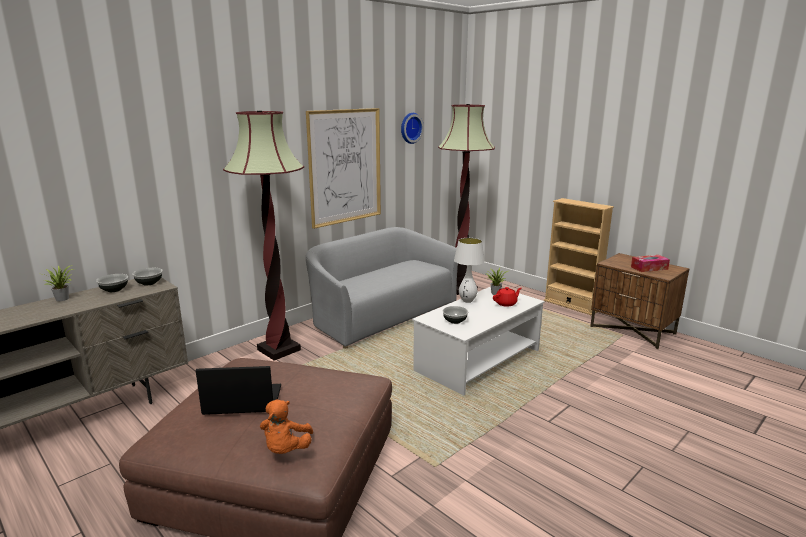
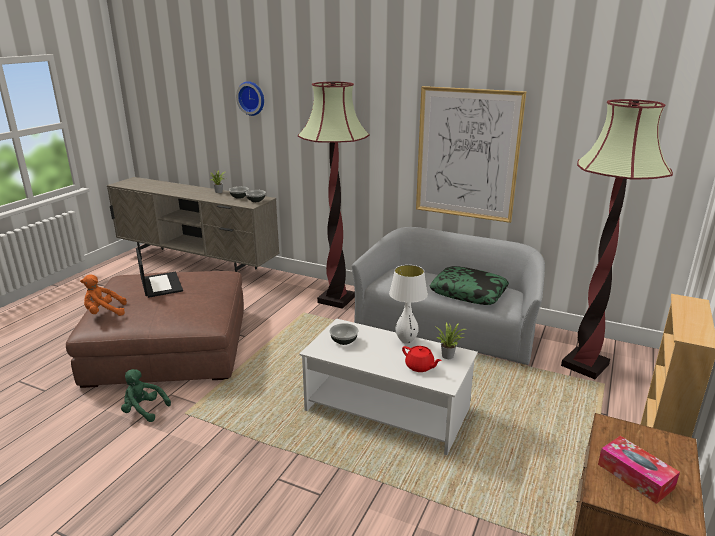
camera: 70 degrees right, 5 degrees up
(402, 272) = (469, 292): none -> pillow
(410, 128) = (585, 124): wall clock -> wall clock (252, 98)
(414, 499) = (144, 410): none -> green plush toy

